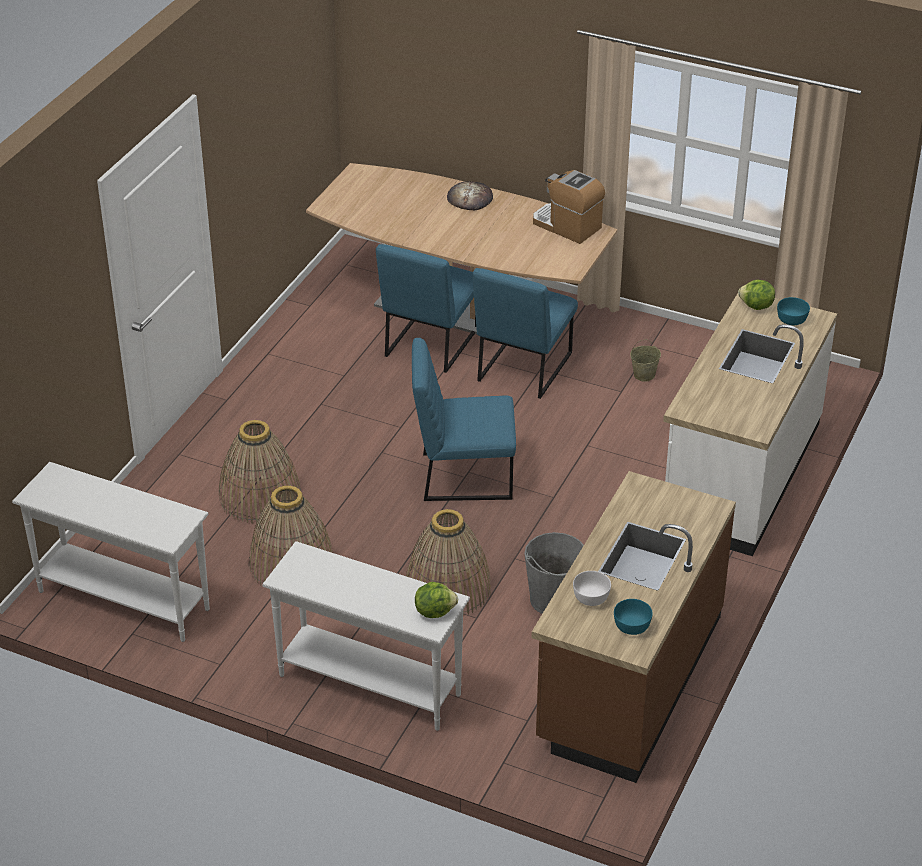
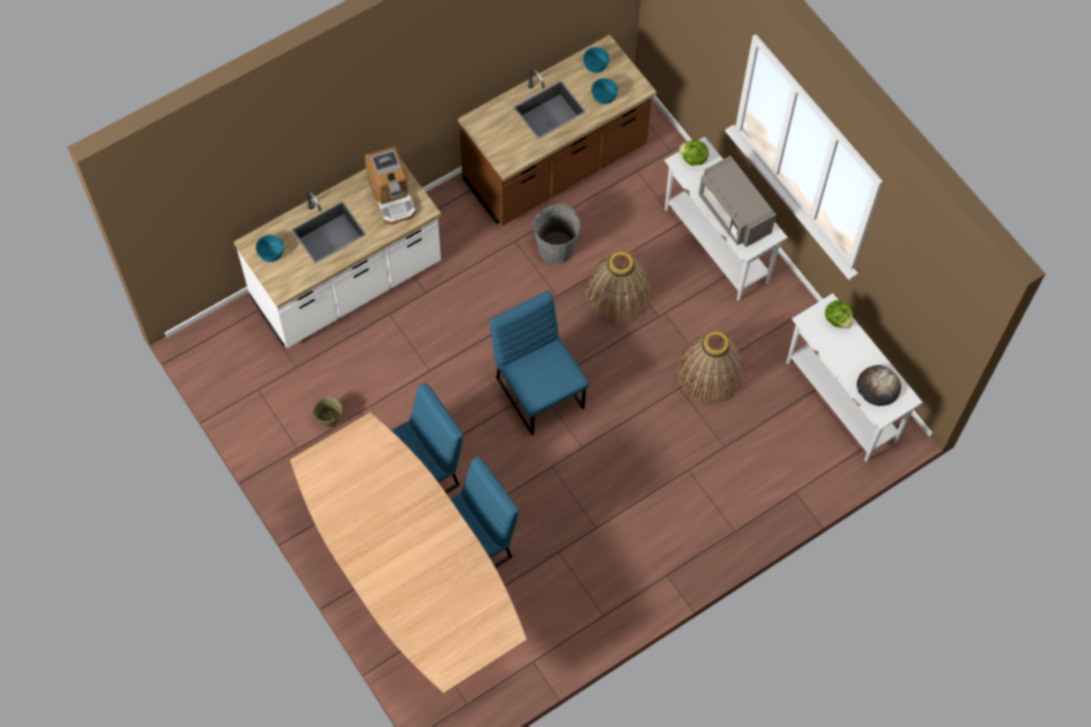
camera: 150 degrees left, 25 degrees up
(259, 496) = (697, 451): basket -> none
(344, 578) = (733, 213): none -> grey microwave
(463, 475) = (539, 390): blue chair -> blue chair turned 150 degrees counterclockwise
(470, 198) = (377, 572): bread -> bread (878, 387)
(566, 226) = (326, 486): coffee machine -> coffee machine (392, 196)
(591, 597) = (603, 96): white bowl -> turquoise bowl
(756, 306) = (283, 280): lettuce -> lettuce (837, 319)

